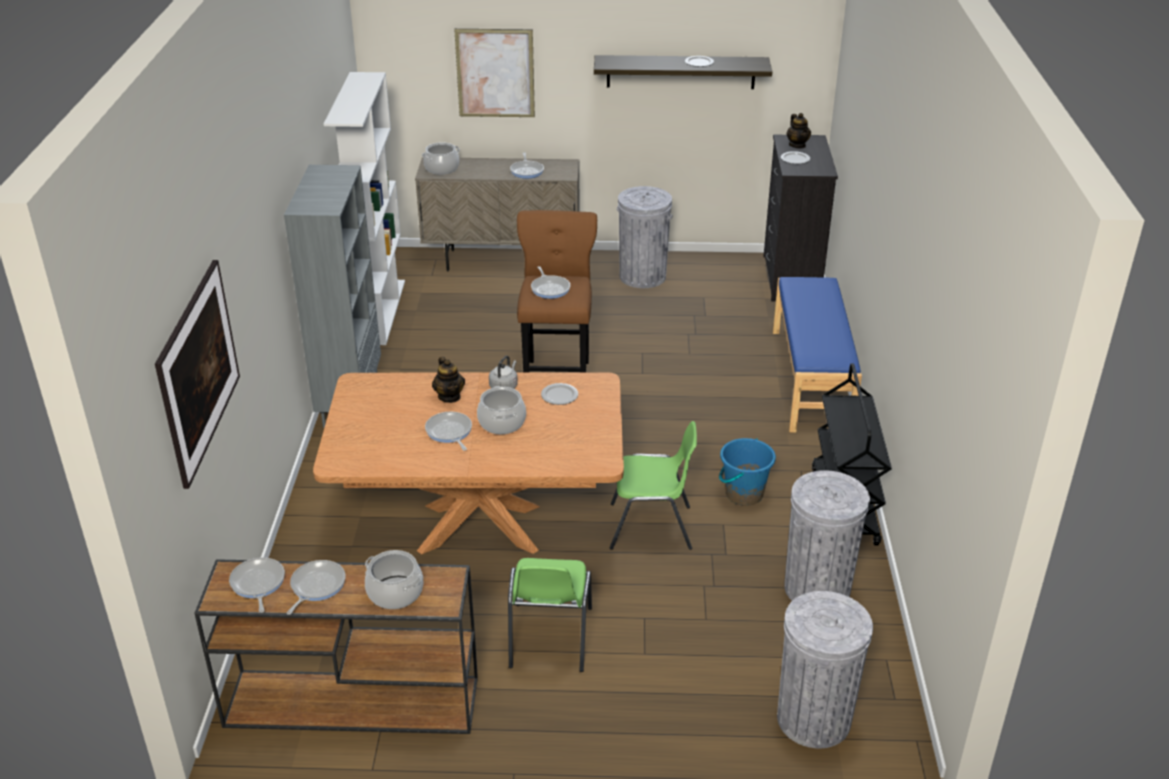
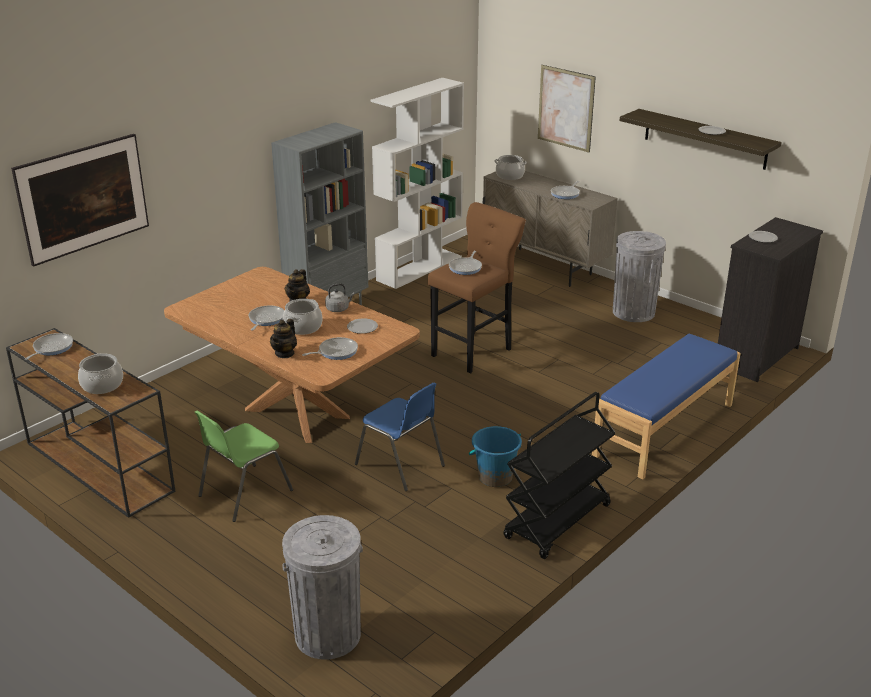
camera: 40 degrees right, 5 degrees down
(316, 586) = (73, 362): frying pan -> frying pan (336, 352)
(652, 527) = (401, 465): green chair -> blue chair
(797, 145) = (783, 230): teapot -> teapot (284, 353)
(817, 588) = (455, 561): grey trash can -> none

